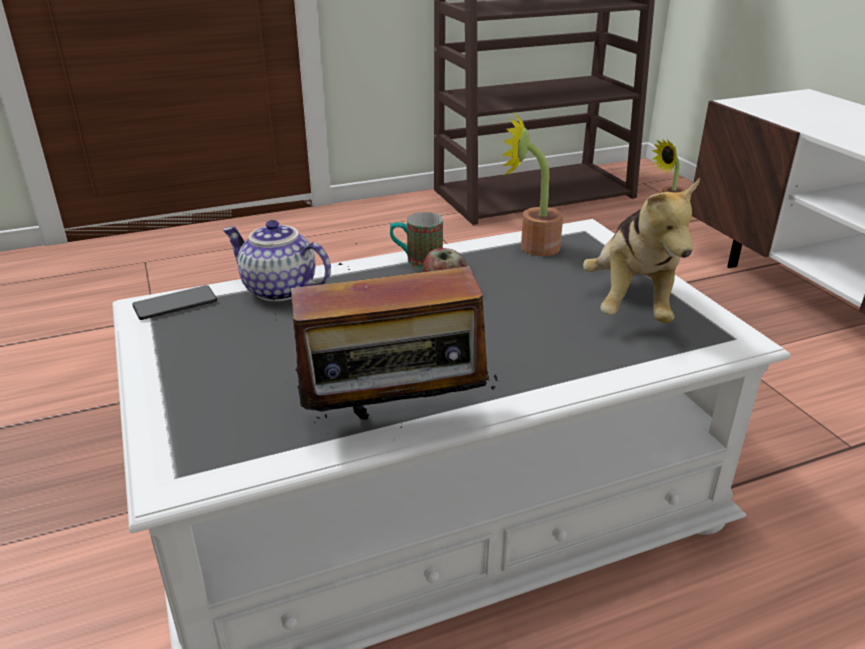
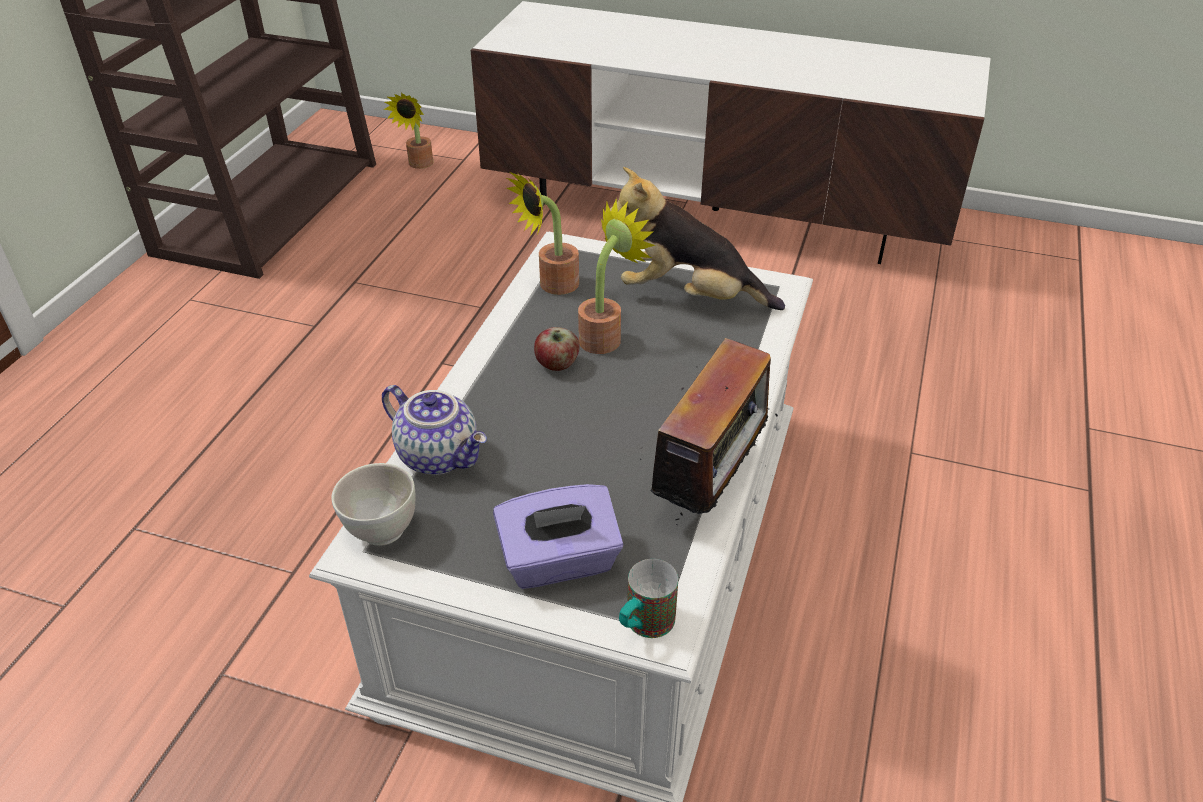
camera: 50 degrees left, 10 degrees up
(175, 304) = (381, 530): phone -> white bowl
(213, 388) = (559, 562): none -> purple tissue box
(278, 290) = (440, 455): teapot -> teapot turned 120 degrees counterclockwise
(416, 261) = (495, 355): mug -> mug (644, 626)
(511, 291) = (606, 336): none -> potted plant
(630, 303) = (689, 297): plush toy -> plush toy turned 150 degrees clockwise

